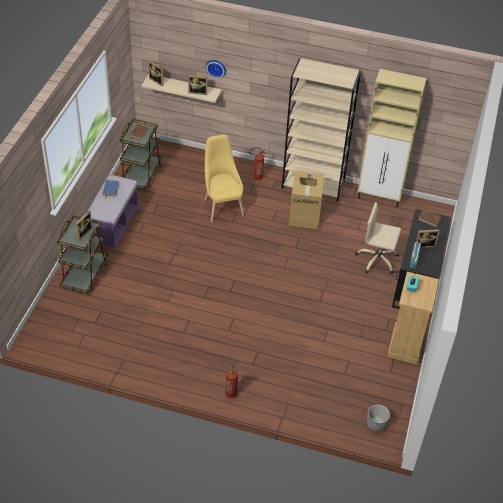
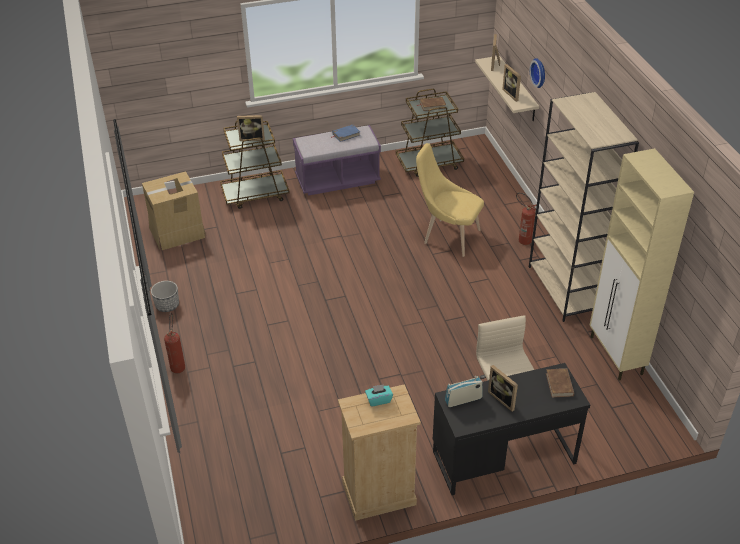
camera: 60 degrees right, 5 degrees down
(222, 206) = (448, 236): yellow chair -> yellow chair turned 105 degrees counterclockwise
(305, 214) = (508, 304): cardboard box -> cardboard box (178, 232)
(376, 424) = (222, 519): planter -> planter (167, 305)

